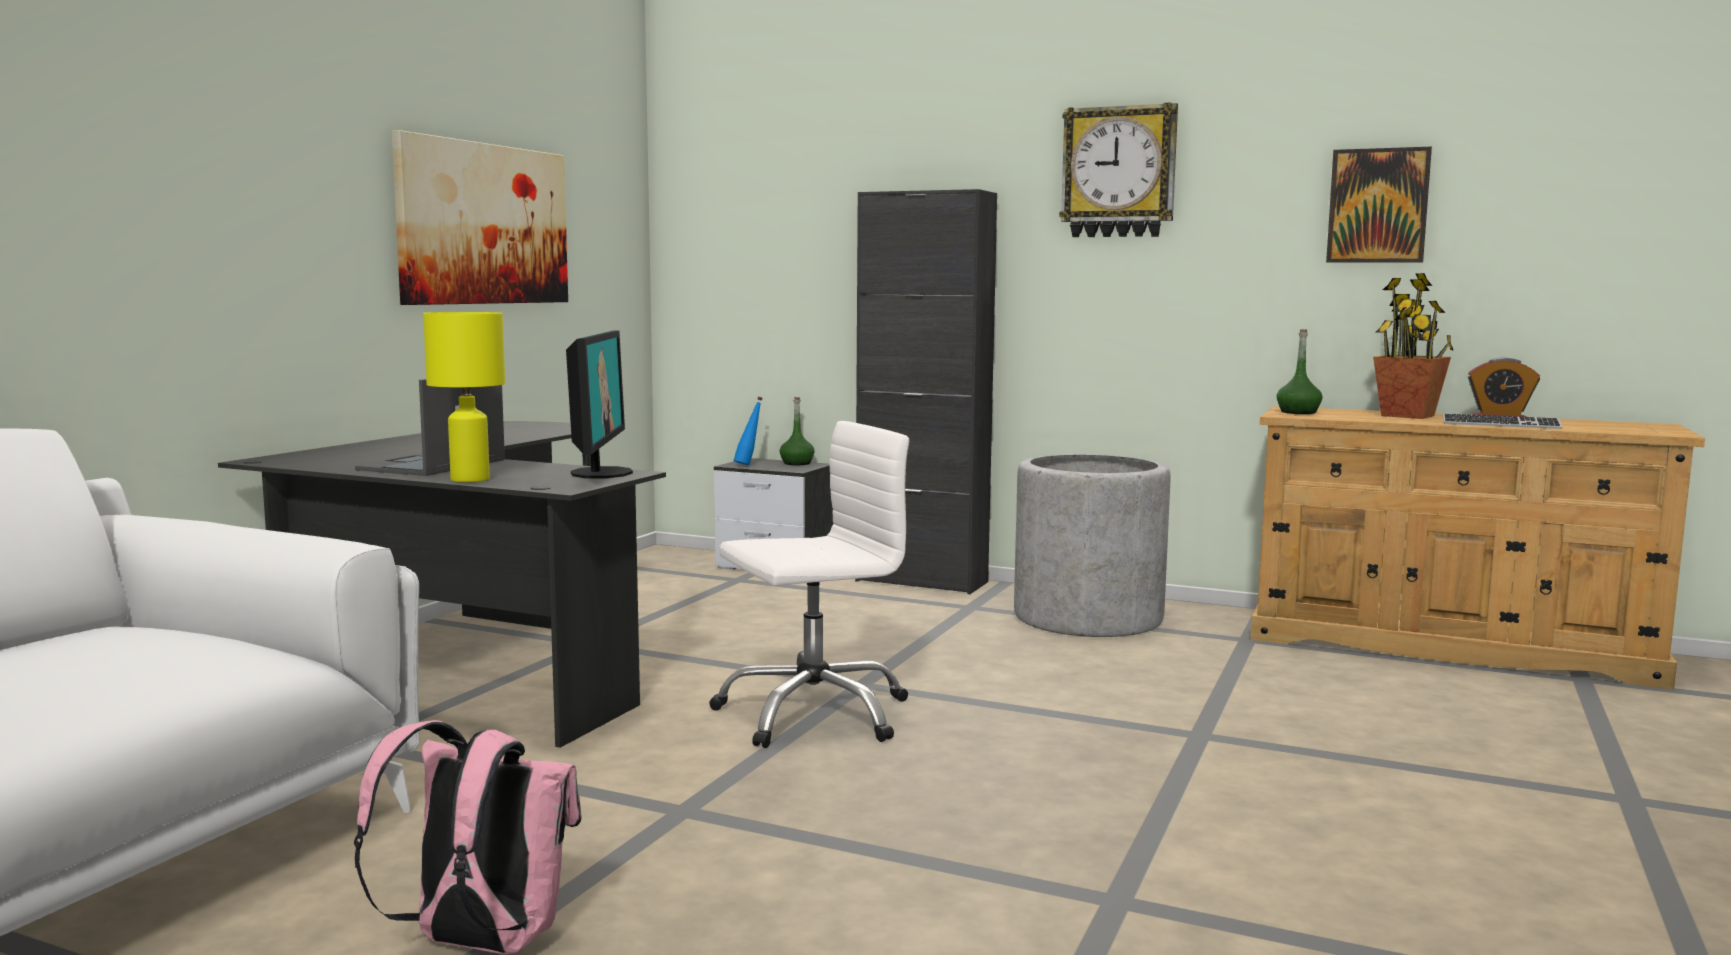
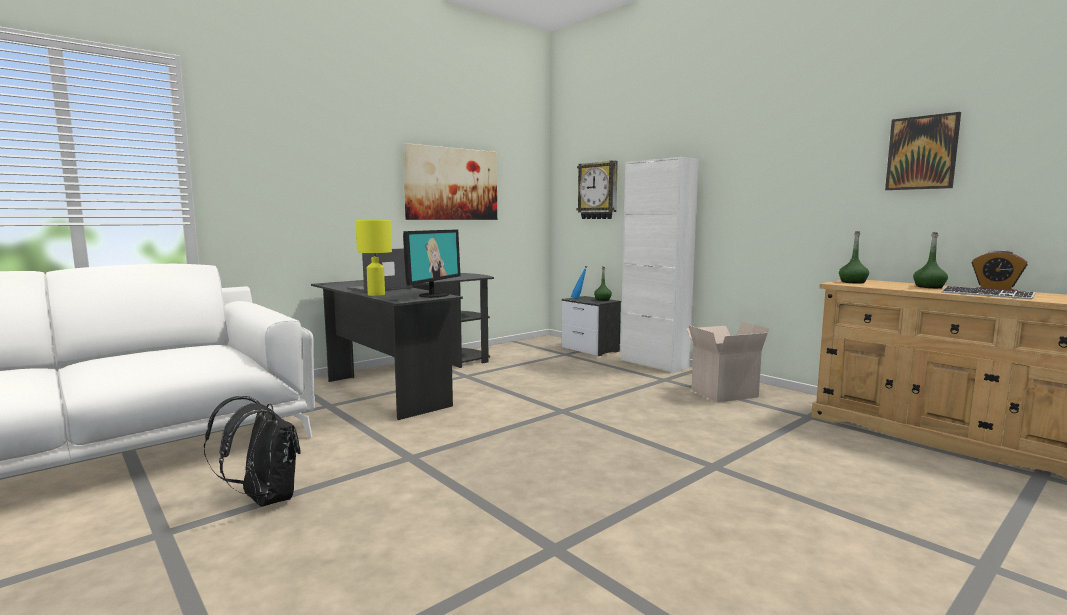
camera: 25 degrees right, 0 degrees up
(479, 943) = (264, 499): pink backpack -> black backpack
(813, 713) = (522, 422): white office chair -> none
(921, 581) = (654, 364): black cabinet -> white cabinet
(1088, 618) = (723, 393): grey planter -> cardboard box
(1119, 172) = (763, 143): wall clock -> wall clock (598, 191)
(1408, 416) = (929, 287): potted plant -> green bottle

